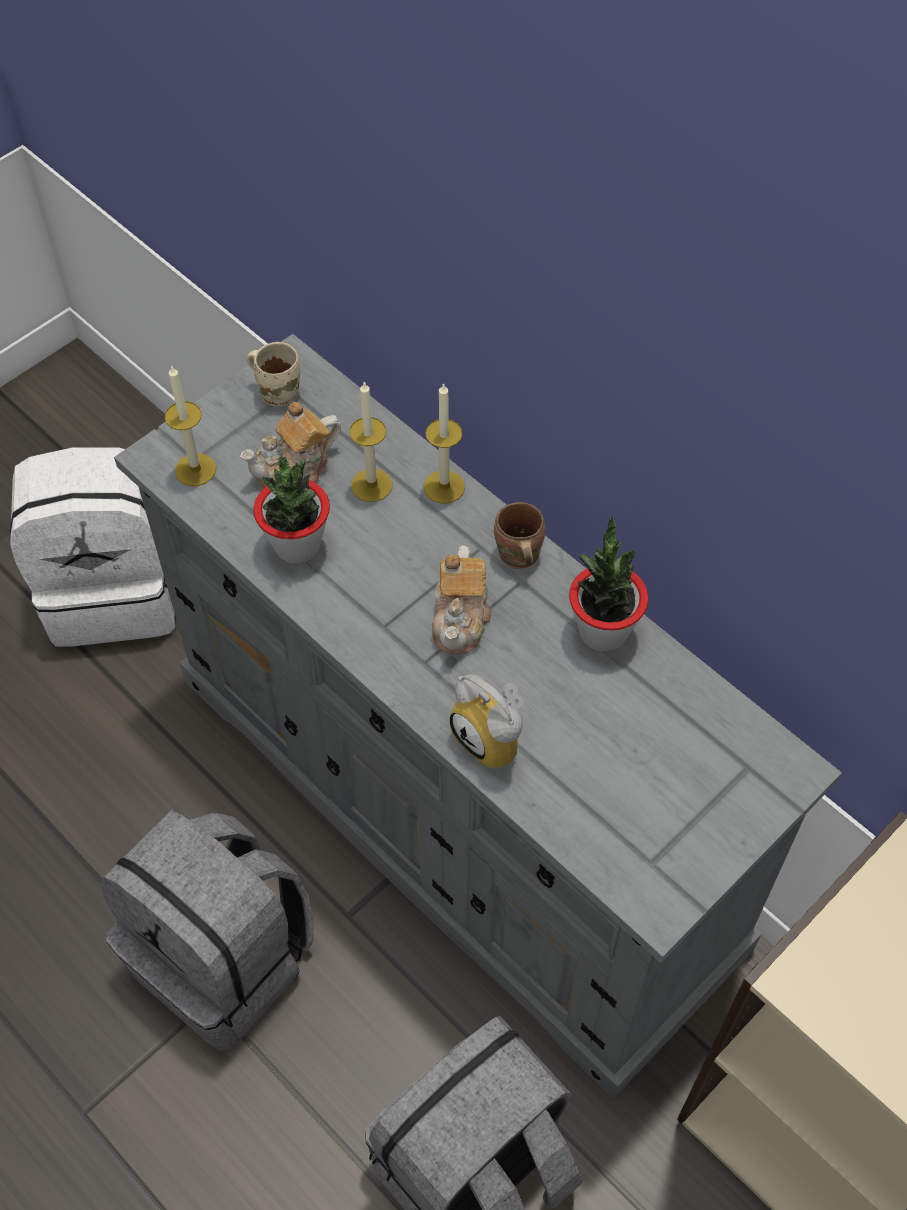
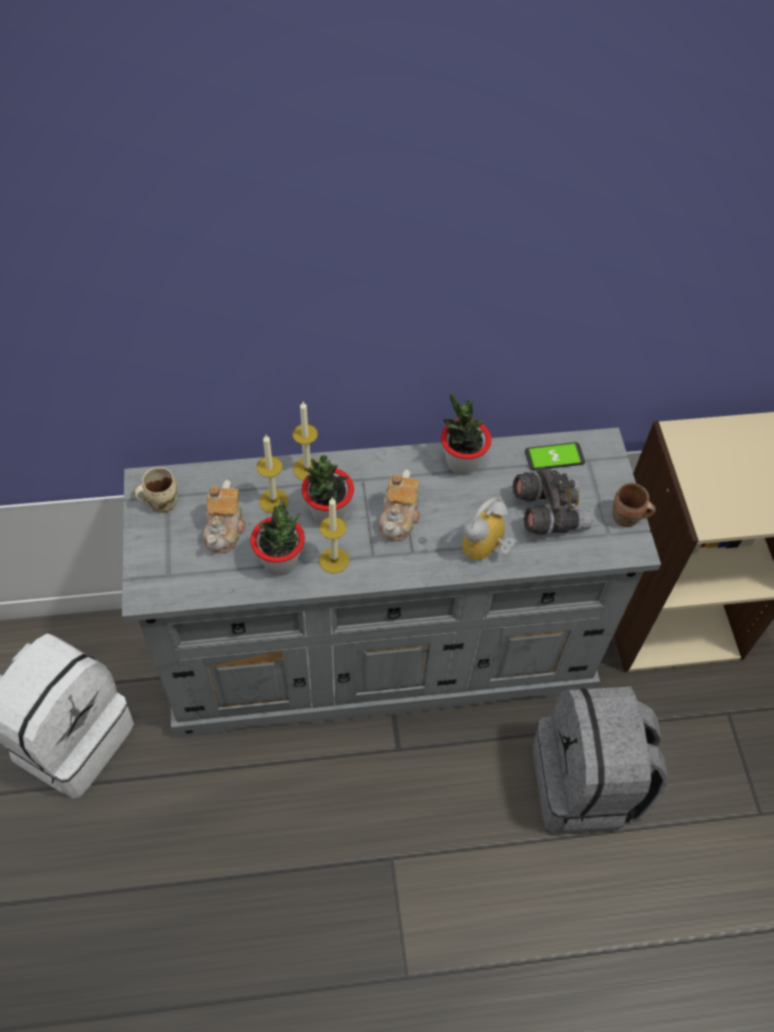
camera: 55 degrees left, 0 degrees up
(195, 469) = (176, 579): candle -> candle (334, 560)
(225, 959) = (373, 833): grey backpack -> none
(403, 546) = (328, 513): none -> potted plant
(461, 618) = (399, 517): teapot -> teapot turned 60 degrees clockwise
(495, 739) = (486, 551): alarm clock -> alarm clock turned 135 degrees clockwise
(517, 557) = (383, 468): brown mug -> brown mug (626, 519)
(618, 771) = (548, 512): none -> grey binoculars
(714, 726) = (554, 457): none -> phone

